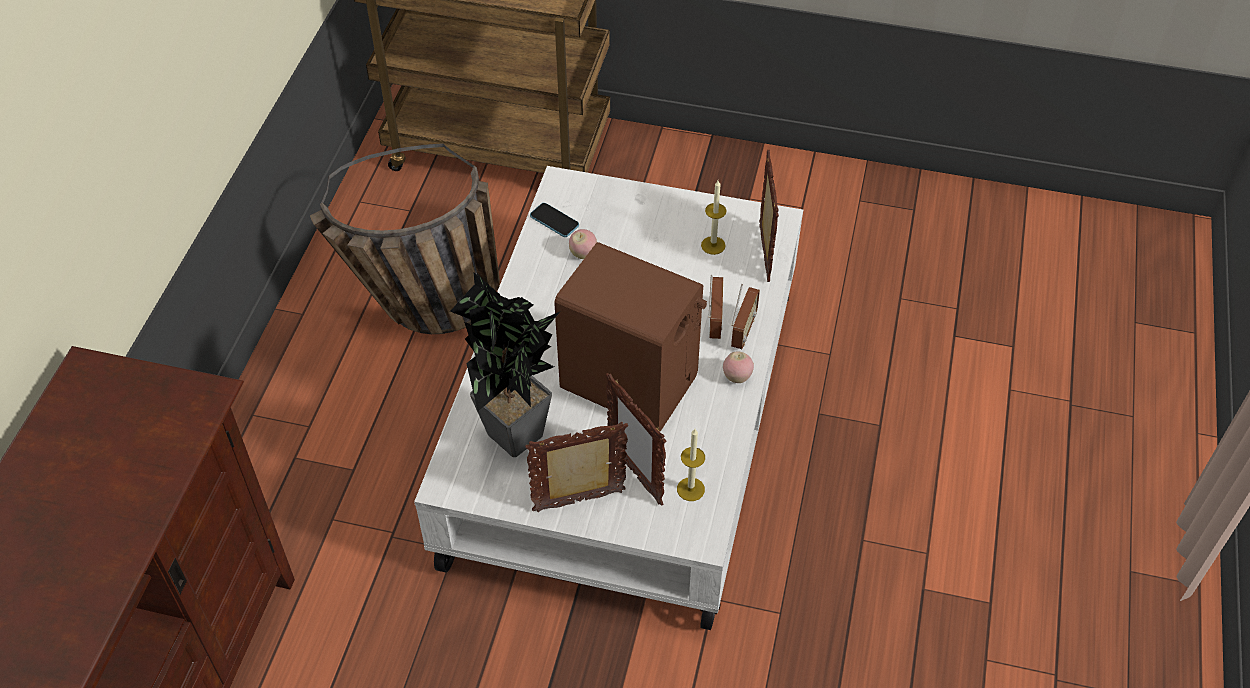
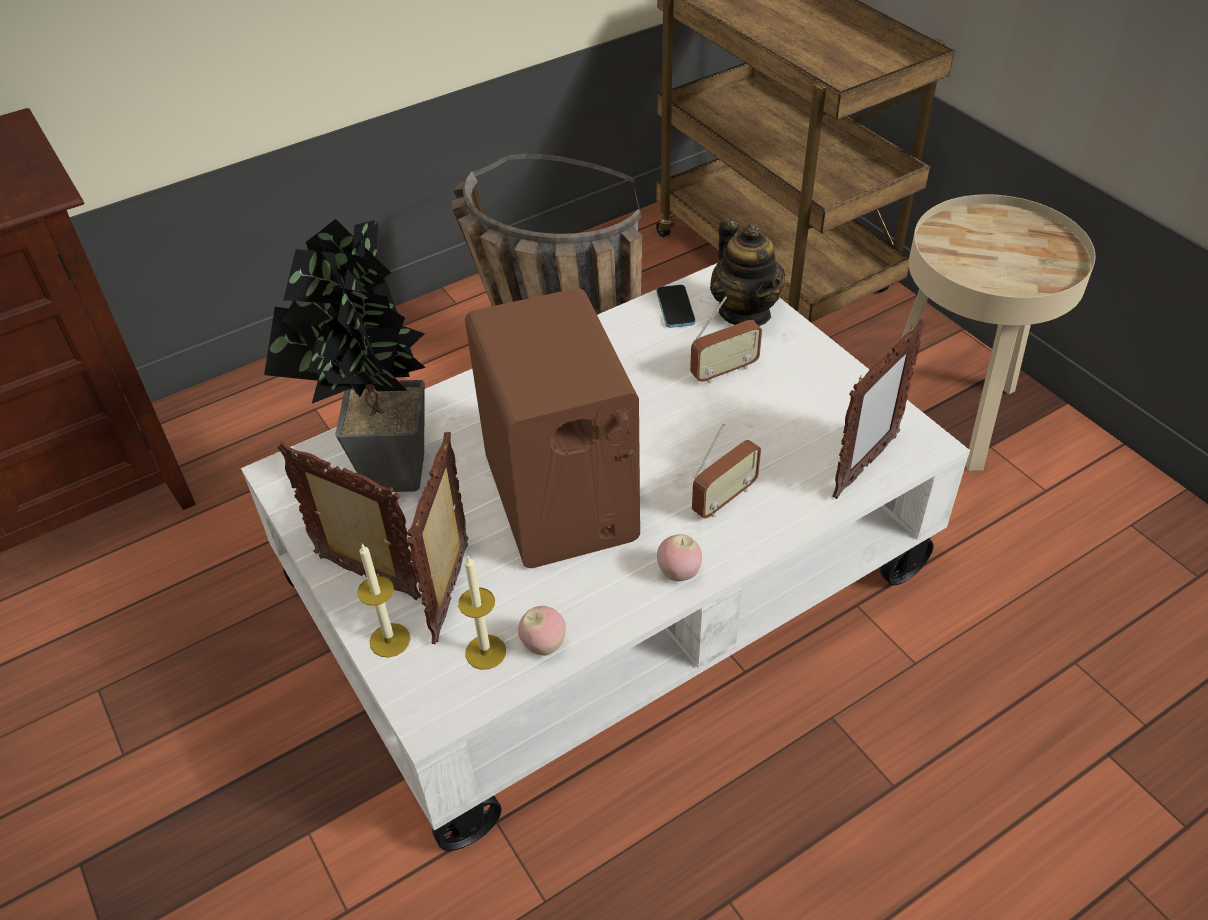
camera: 45 degrees right, 5 degrees down
(583, 254) = (666, 352): apple -> apple (543, 645)
(598, 198) = (745, 312): none -> teapot
(713, 190) = (956, 415): none -> beige side table
(713, 245) = (815, 424): candle -> candle (390, 640)
(743, 331) = (744, 530): radio -> radio (724, 371)

